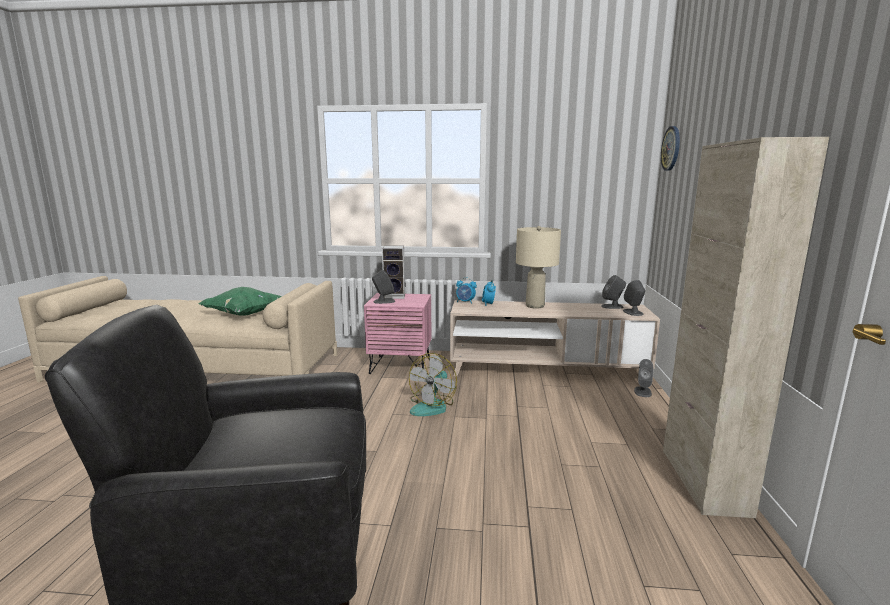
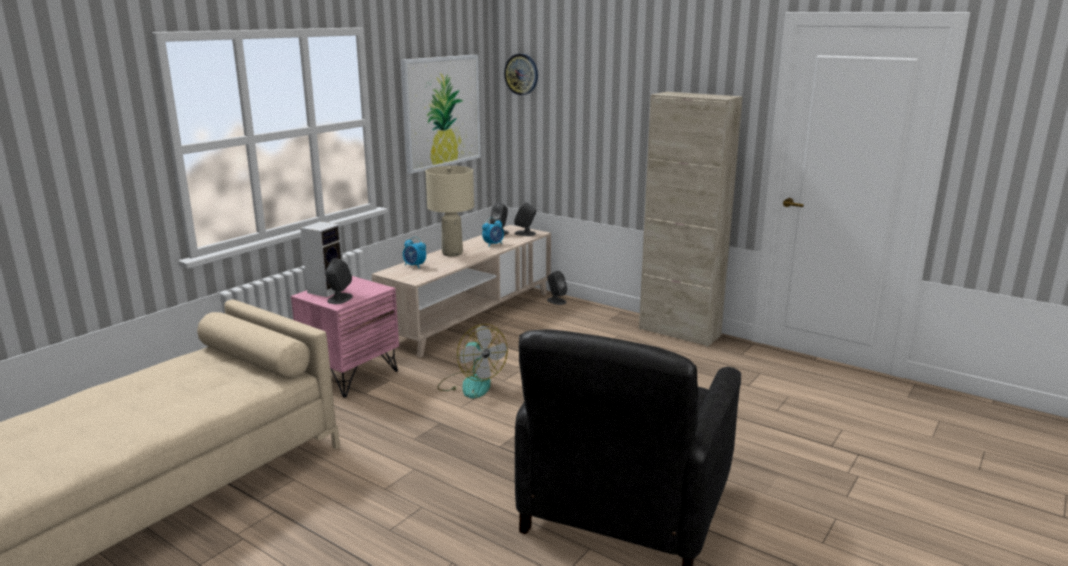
camera: 60 degrees left, 5 degrees up
(244, 314) = (193, 389): green pillow -> none
(465, 302) = (390, 272): alarm clock -> alarm clock (493, 244)
(574, 182) = (441, 112): none -> picture

